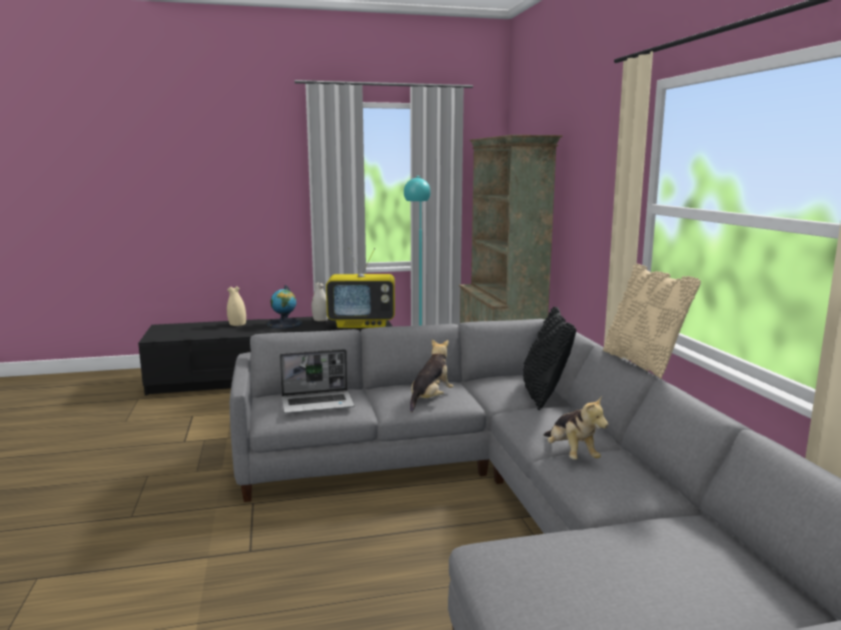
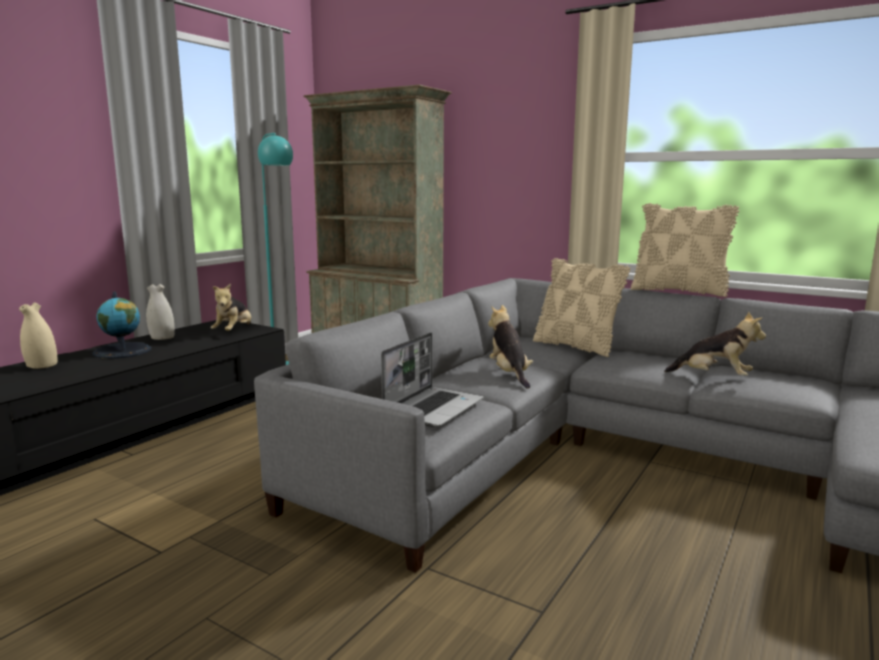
camera: 45 degrees left, 0 degrees up
(363, 324) = (234, 331): television -> plush toy
(544, 395) = (576, 347): black pillow -> beige pillow

